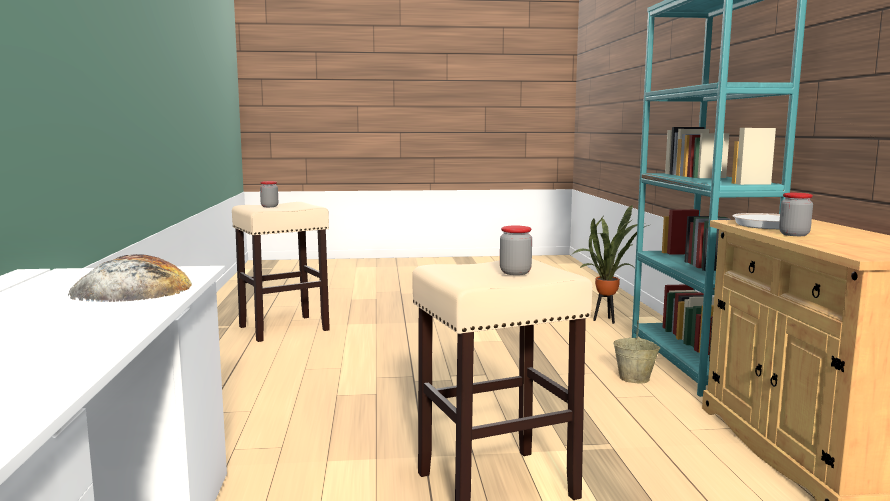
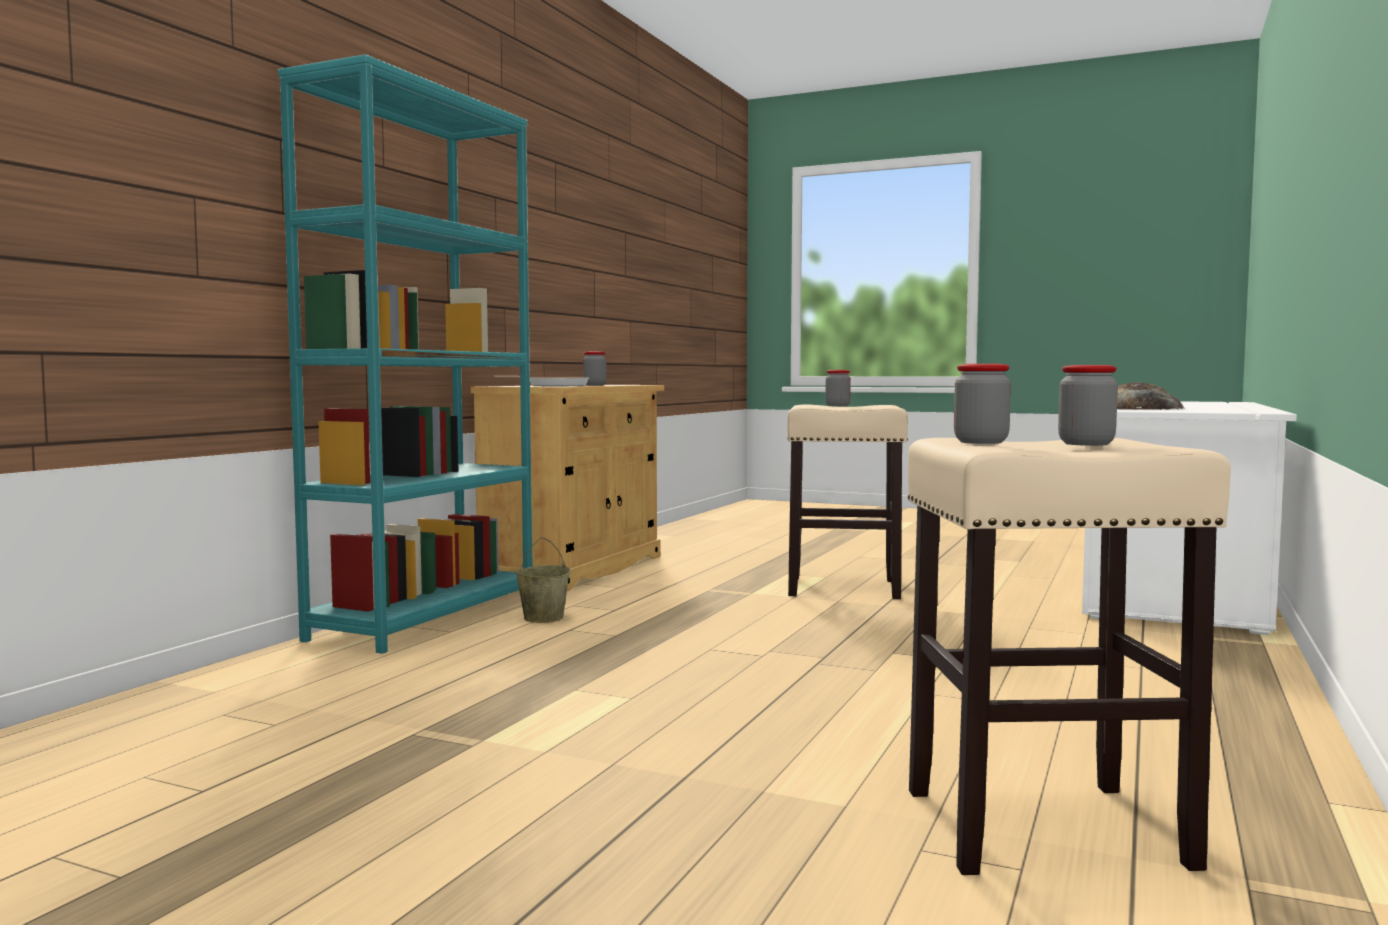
camera: 150 degrees left, 5 degrees down
(302, 204) = (981, 442): none -> jar
(606, 320) = (281, 691): potted plant -> none

